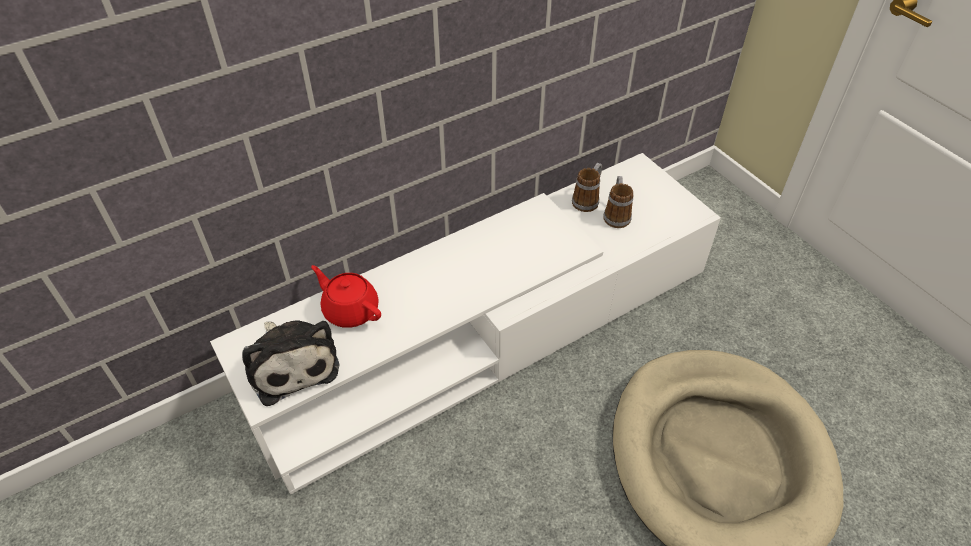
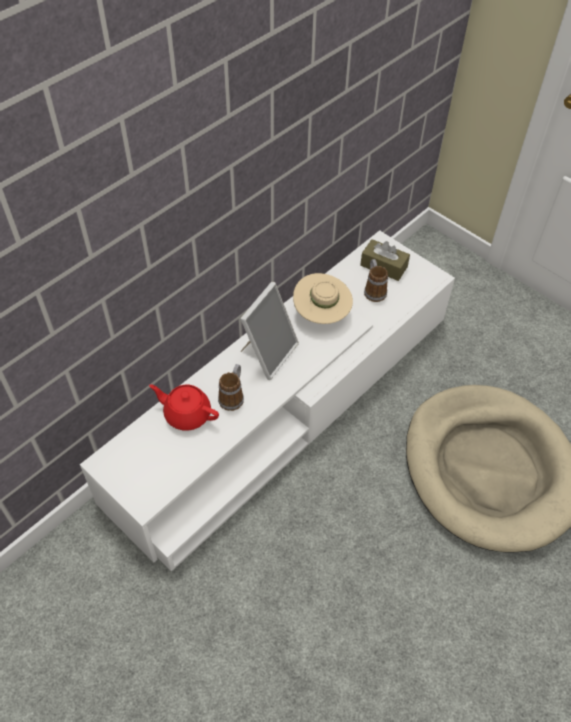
camera: 15 degrees left, 5 degrees up
(292, 363) = (155, 468): plush toy -> none
(467, 261) = (268, 353): none -> picture frame
(545, 229) = (321, 314): none -> beige hat
(588, 200) = (347, 281): mug -> mug (233, 396)
(636, 191) = (383, 266): none -> brown tissue box

